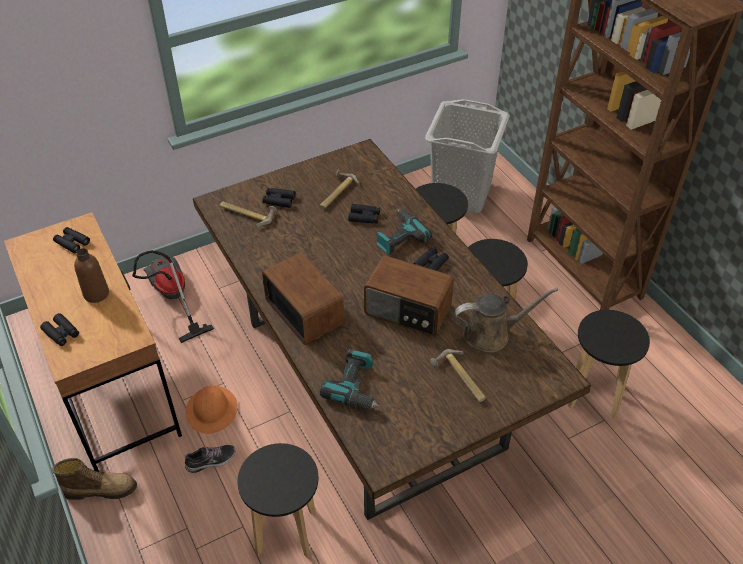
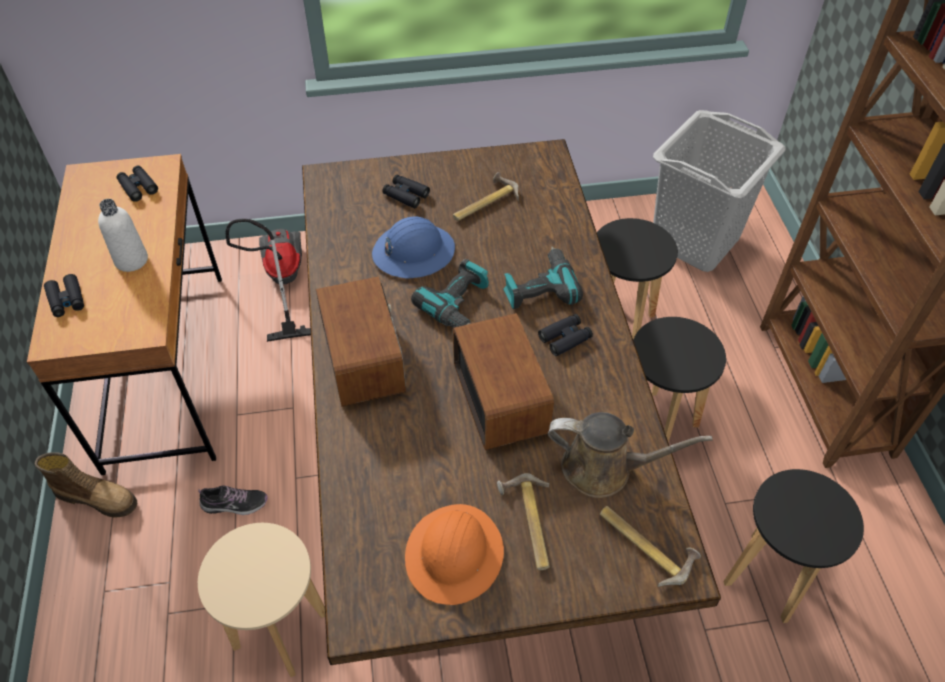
camera: 20 degrees right, 5 degrees up
(96, 294) = (131, 260): brown bottle -> white bottle
(212, 410) = (264, 439): orange hard hat -> orange hard hat (455, 554)
(247, 213) = (358, 202): hammer -> hammer (645, 544)
(285, 532) = (280, 631): black stool -> beige stool
(303, 236) = (413, 252): none -> blue hard hat
(356, 387) = (379, 489): power drill -> power drill (459, 305)
(364, 217) = (505, 246): black binoculars -> none
(407, 310) = (502, 397): radio -> radio turned 150 degrees counterclockwise

